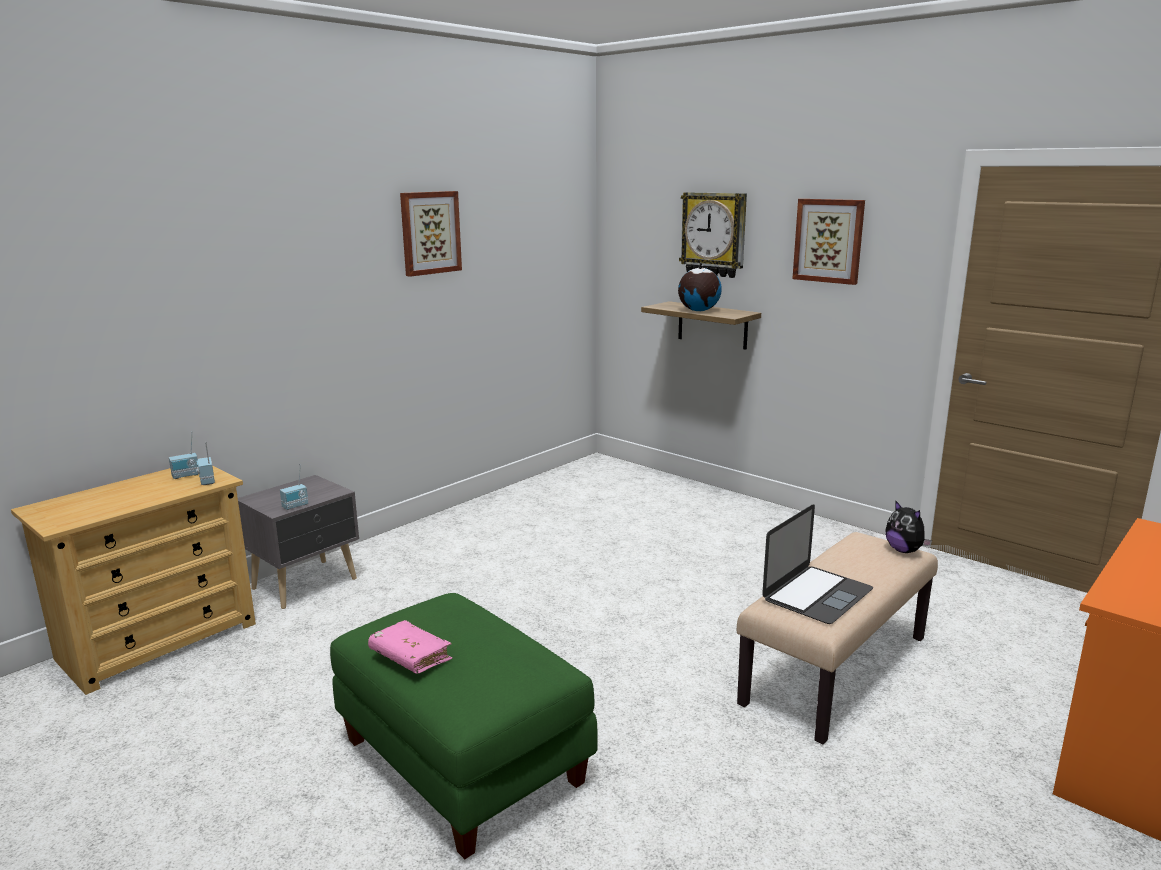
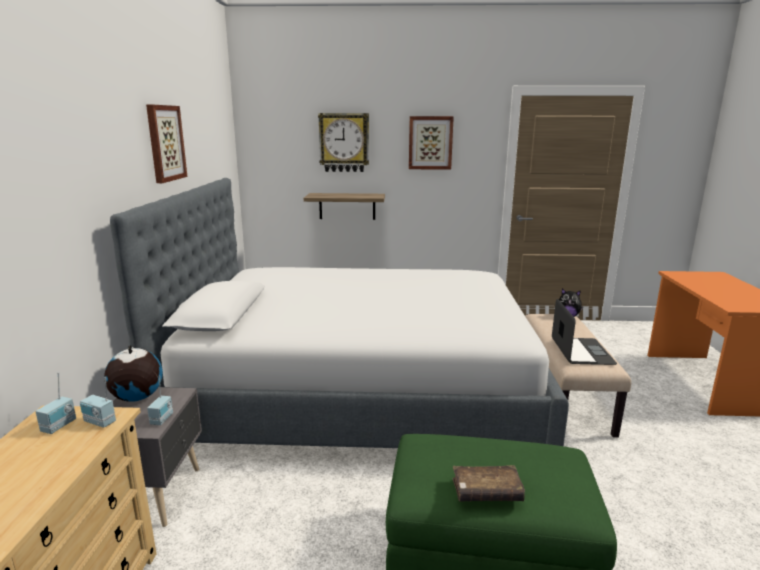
camera: 40 degrees left, 0 degrees up
(410, 656) = (486, 492): pink book -> brown book
(586, 568) = (360, 391): none -> bed
(698, 311) = (347, 196): globe -> globe (137, 398)

